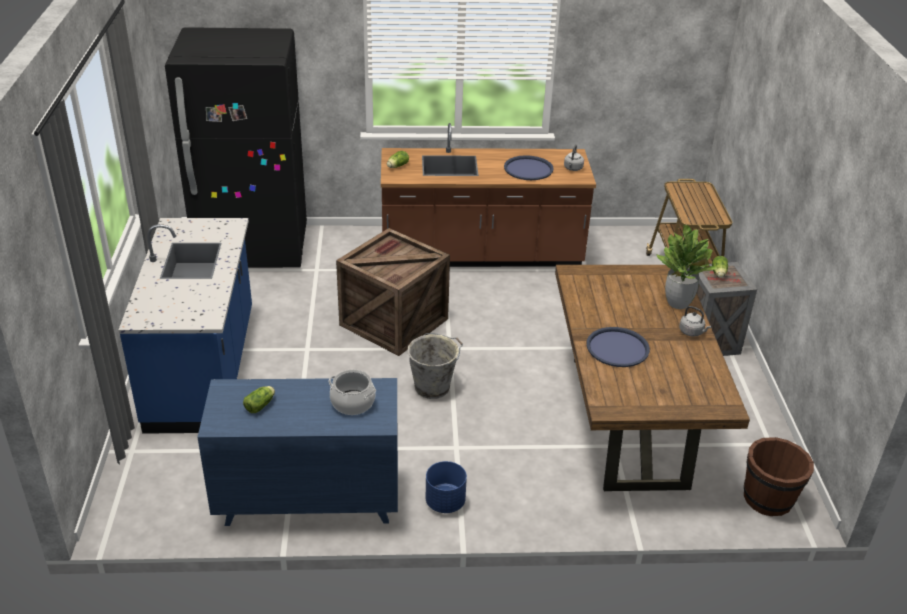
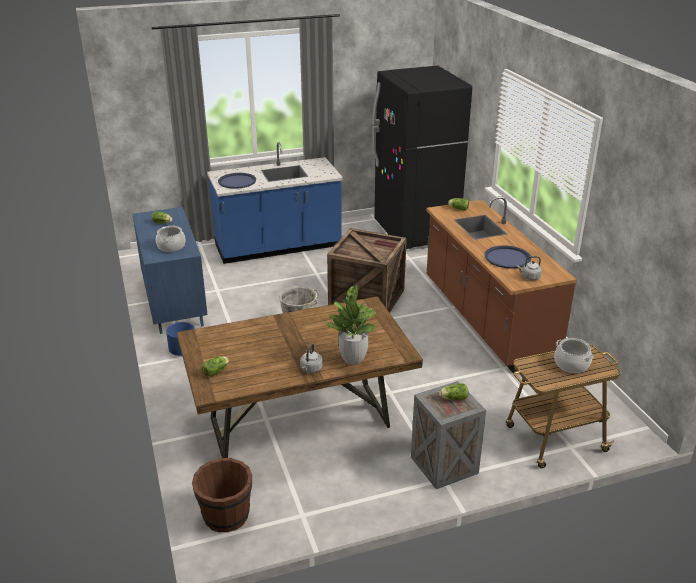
camera: 75 degrees right, 5 degrees down
(617, 348) = (271, 334): blue tray -> blue tray (237, 181)
(685, 397) = (217, 371): none -> lettuce
(694, 199) = (571, 364): none -> cooking pot

